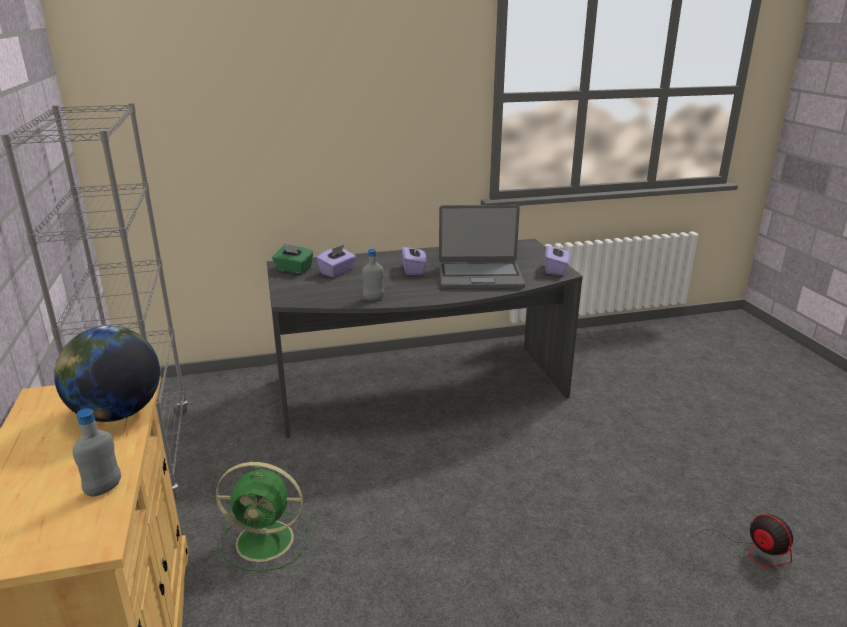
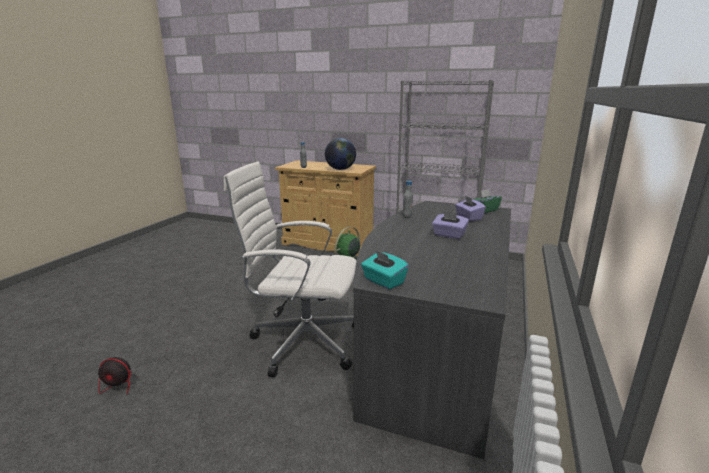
camera: 125 degrees right, 5 degrees down
(480, 276) = (407, 249): laptop -> none
(520, 472) = (303, 342): none -> white office chair
(556, 270) = (383, 281): purple tissue box -> turquoise tissue box

